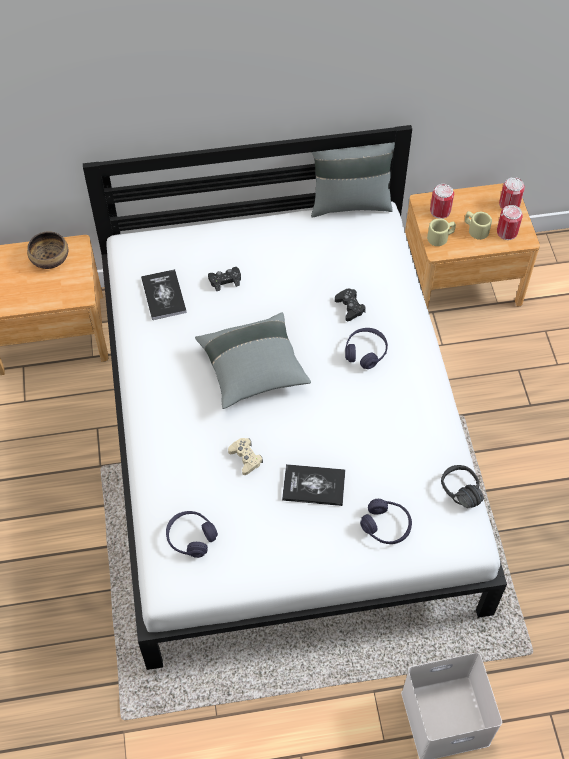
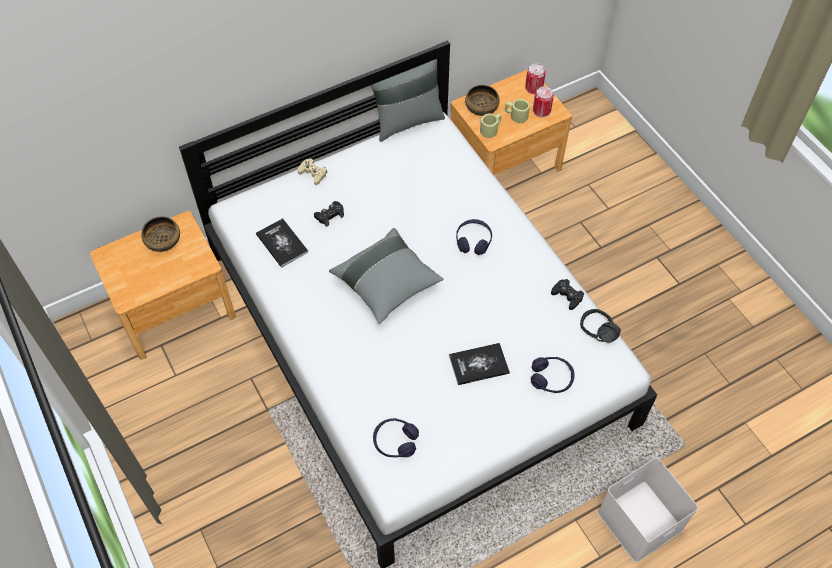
camera: 20 degrees left, 0 degrees up
(245, 458) = (412, 360): beige game controller -> beige game controller (313, 174)
(350, 307) = (445, 207): black game controller -> black game controller (567, 296)
(440, 211) = (481, 108): can -> bowl

